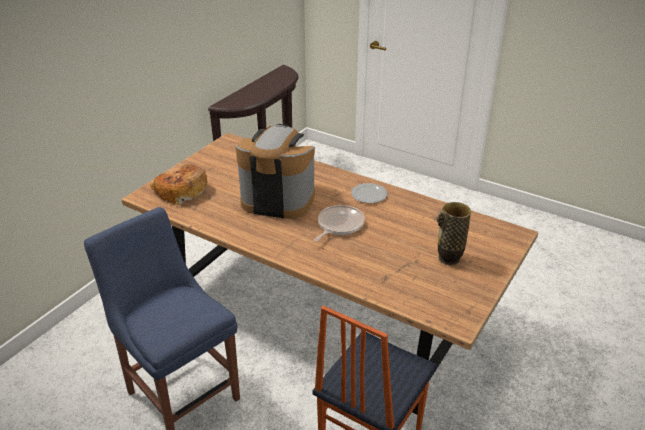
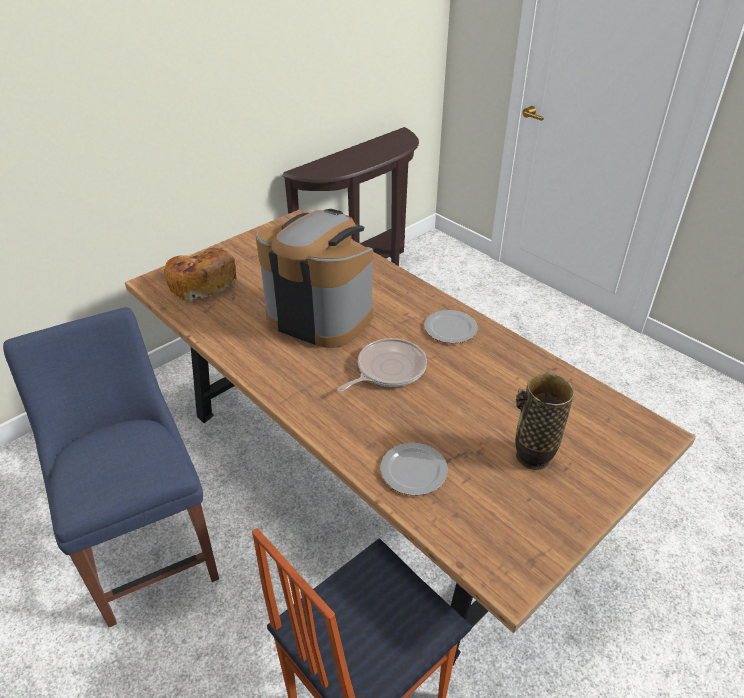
camera: 15 degrees right, 5 degrees up
(381, 278) = (414, 470): none -> plate

